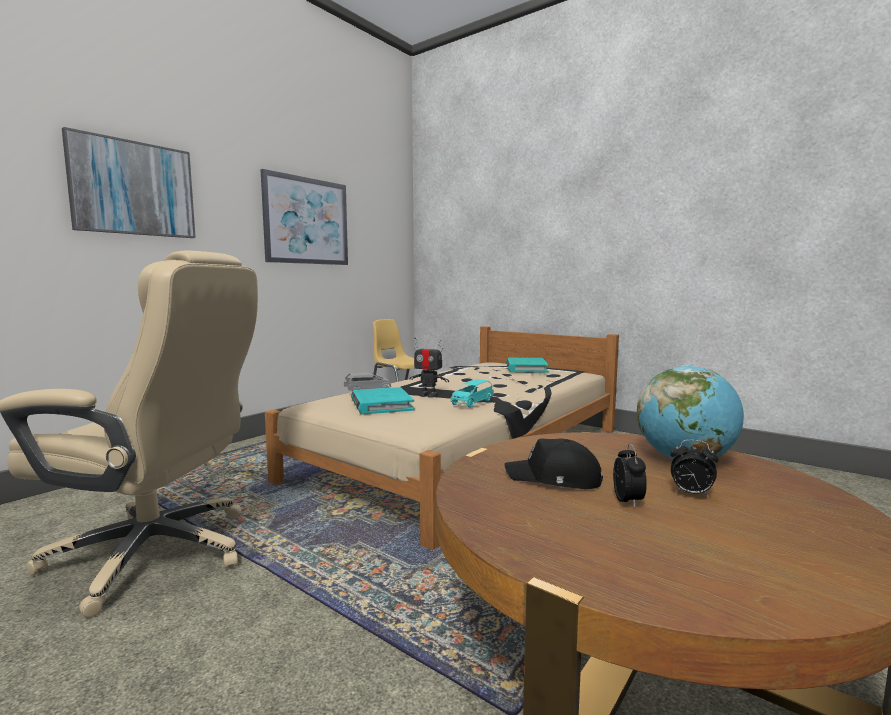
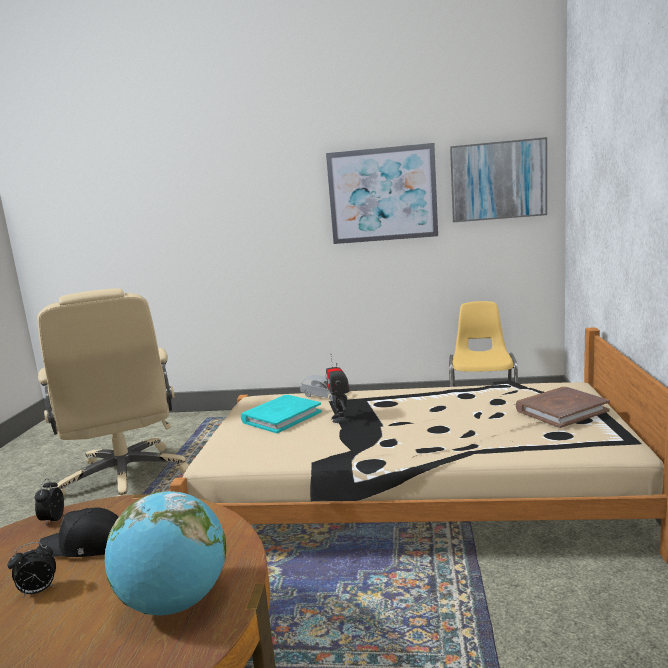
camera: 60 degrees right, 5 degrees up
(133, 188) = (218, 199): picture -> picture (498, 180)
(472, 402) = (327, 443): turquoise toy car -> none
(526, 368) = (561, 410): turquoise book -> brown book
(554, 479) = (86, 546): black cap -> black cap turned 75 degrees counterclockwise
(691, 494) = (65, 621): alarm clock -> alarm clock (53, 520)

